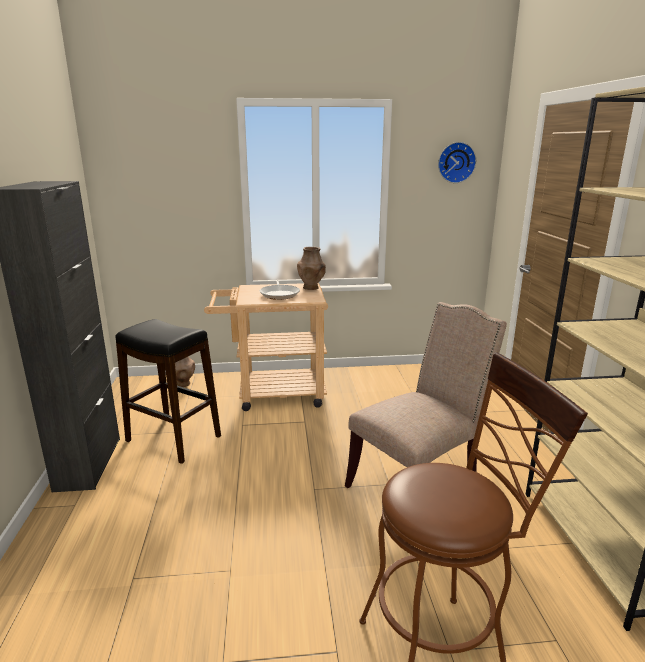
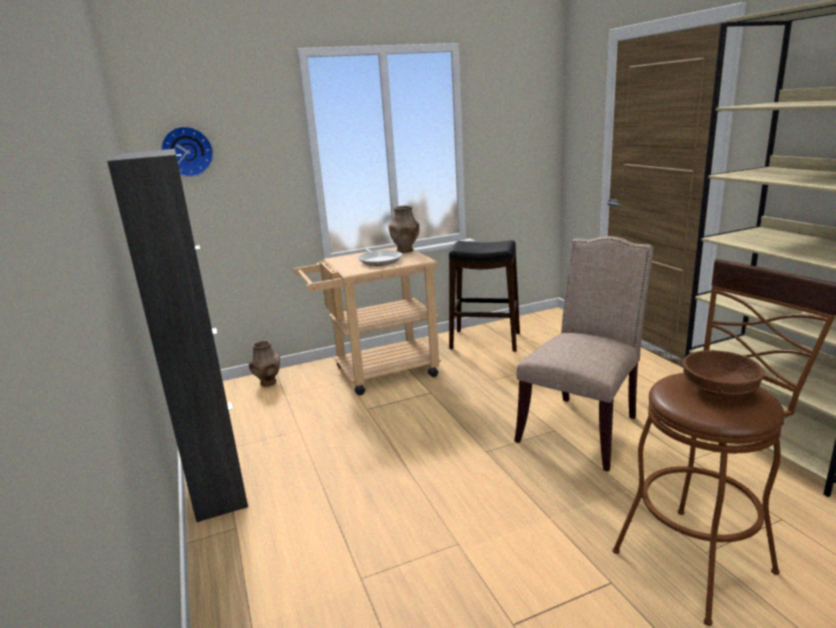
camera: 15 degrees left, 0 degrees up
(174, 438) = (301, 437): black stool -> black stool (485, 340)
(451, 491) = (718, 390): none -> brown bowl
(456, 162) = (523, 105): wall clock -> wall clock (187, 151)

